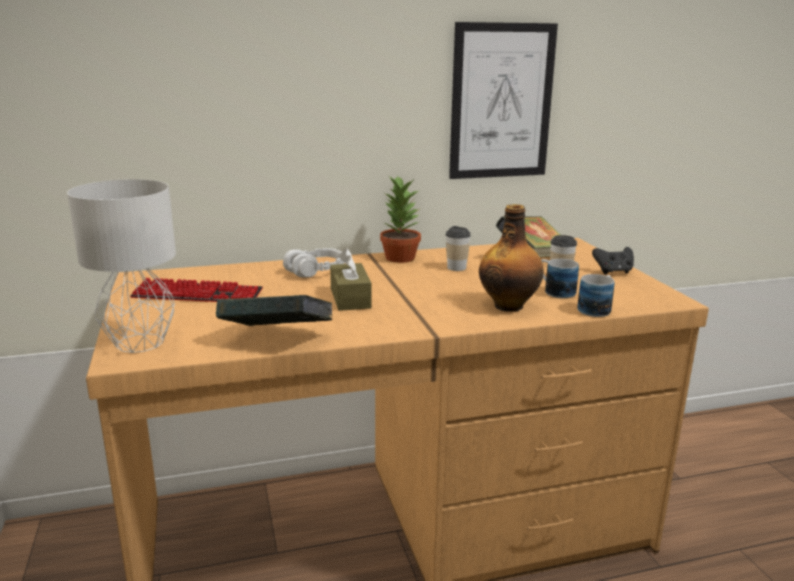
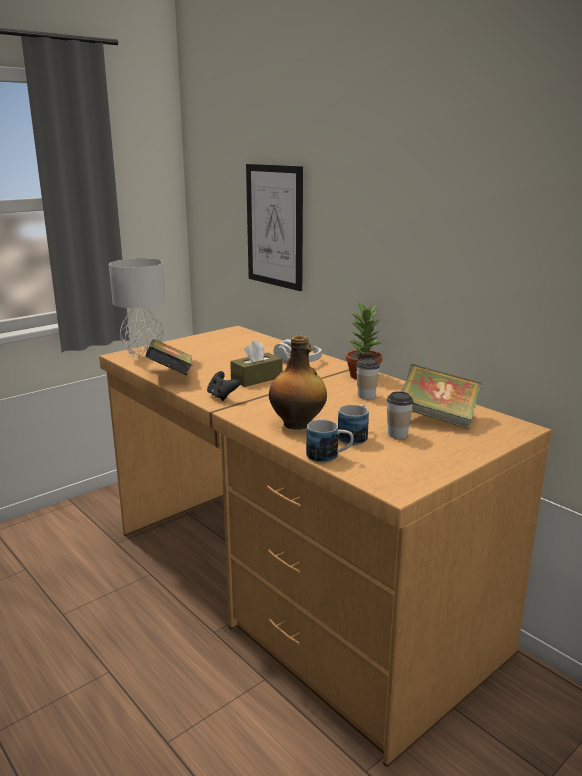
camera: 65 degrees right, 0 degrees up
(197, 295) = (221, 347): keyboard -> none
(501, 102) = (482, 255): picture -> picture (274, 226)
(613, 272) = (450, 455): black game controller -> black game controller (222, 396)

